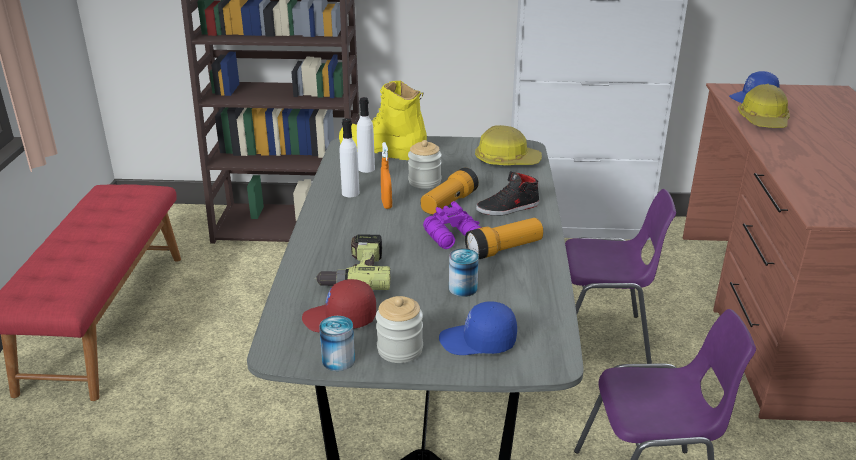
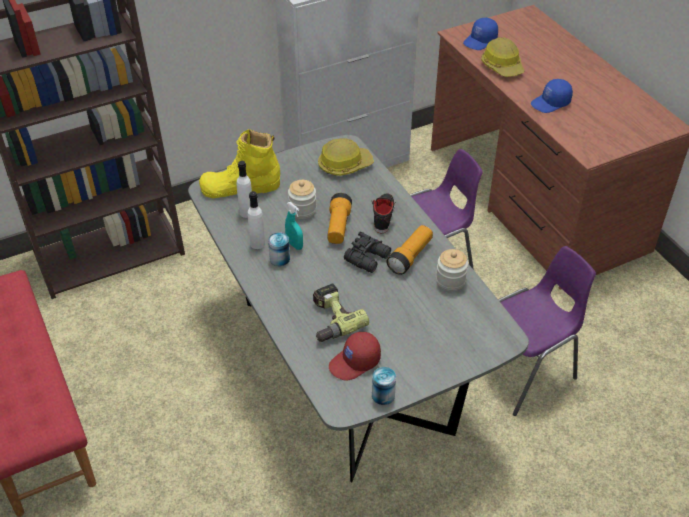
camera: 30 degrees left, 15 degrees up
(386, 204) = (294, 245): orange spray bottle -> turquoise spray bottle
(400, 349) = (413, 369): jar -> jar (450, 281)
(454, 237) = (368, 258): purple binoculars -> black binoculars
(463, 288) = (411, 302): can -> can (279, 259)
(478, 342) = (454, 342): blue cap -> blue cap (551, 103)
(508, 208) = (383, 215): black shoe -> black shoe turned 150 degrees clockwise

